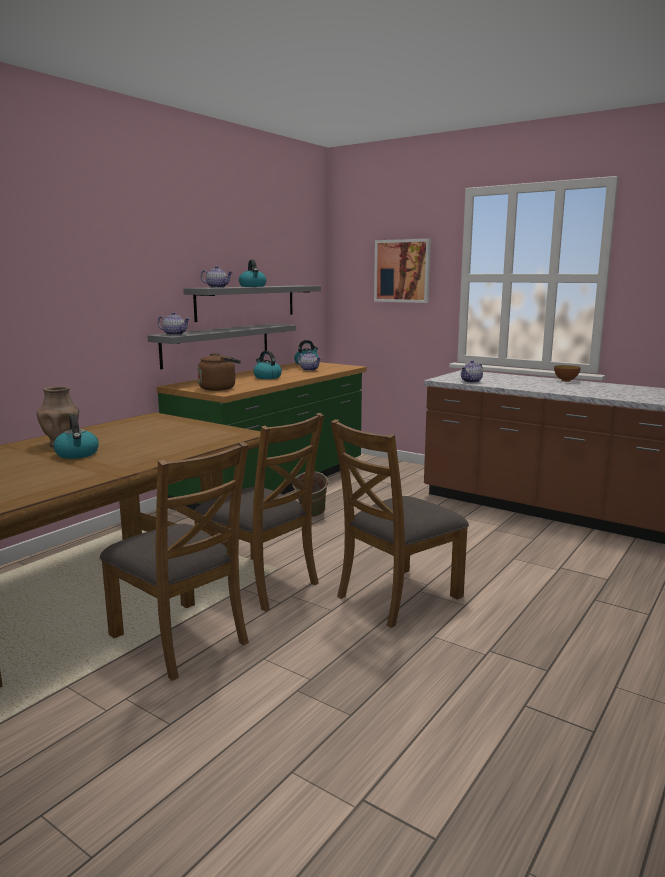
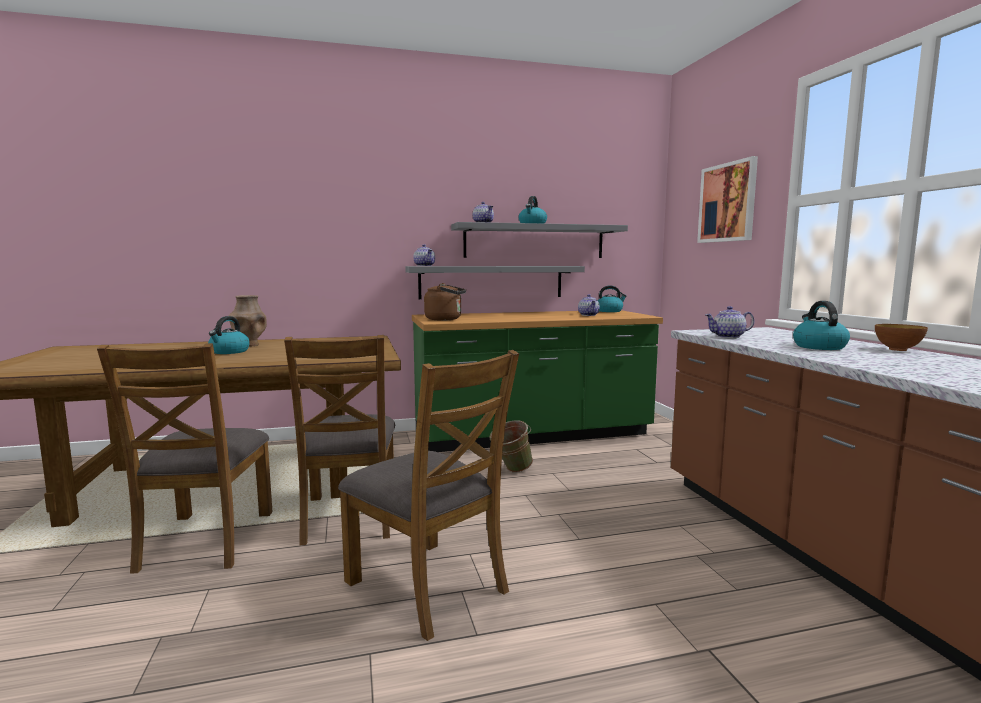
camera: 40 degrees right, 5 degrees down
(267, 377) = (522, 316): kettle -> kettle (818, 347)
(397, 596) = (428, 586): brown chair -> brown chair turned 135 degrees counterclockwise

